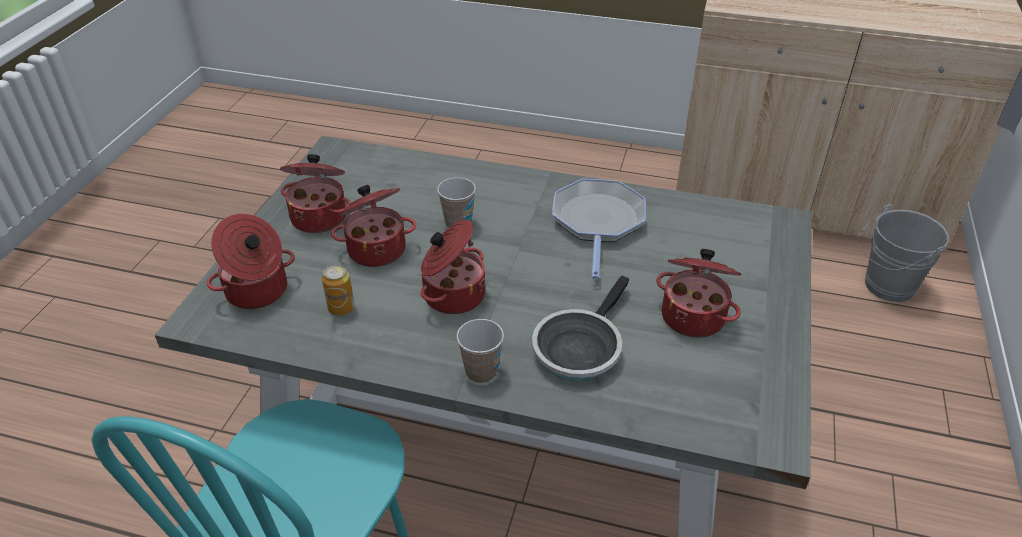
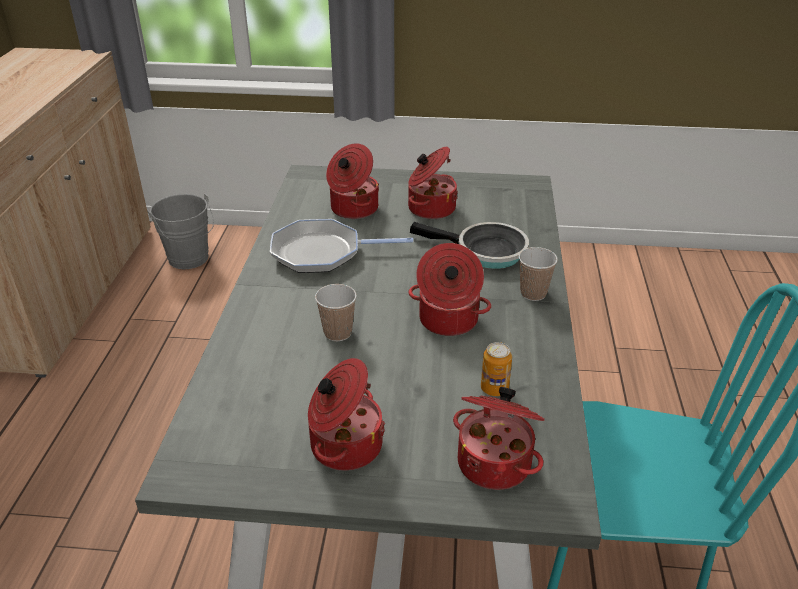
camera: 100 degrees left, 5 degrees down
(376, 249) = (394, 383): cooking pot -> cooking pot (353, 209)

